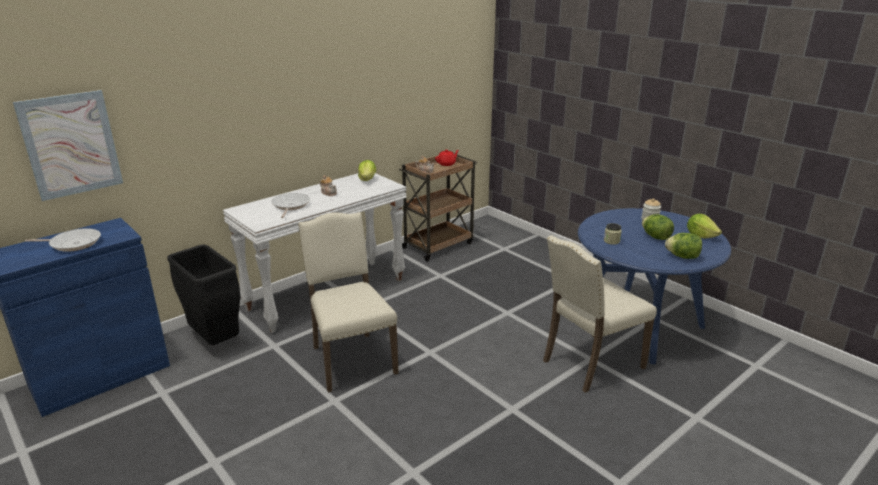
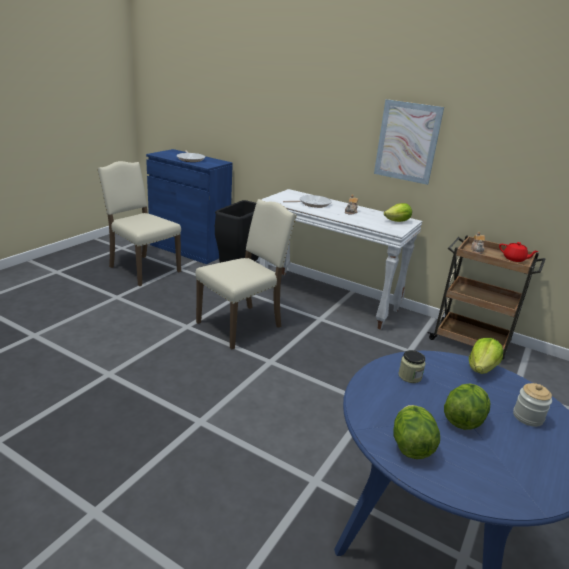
camera: 70 degrees right, 0 degrees up
(71, 145) = (221, 104): picture -> picture (407, 142)
(590, 363) = (304, 481): beige chair -> beige chair (142, 269)
(700, 236) = (521, 478): lettuce -> lettuce (482, 369)

